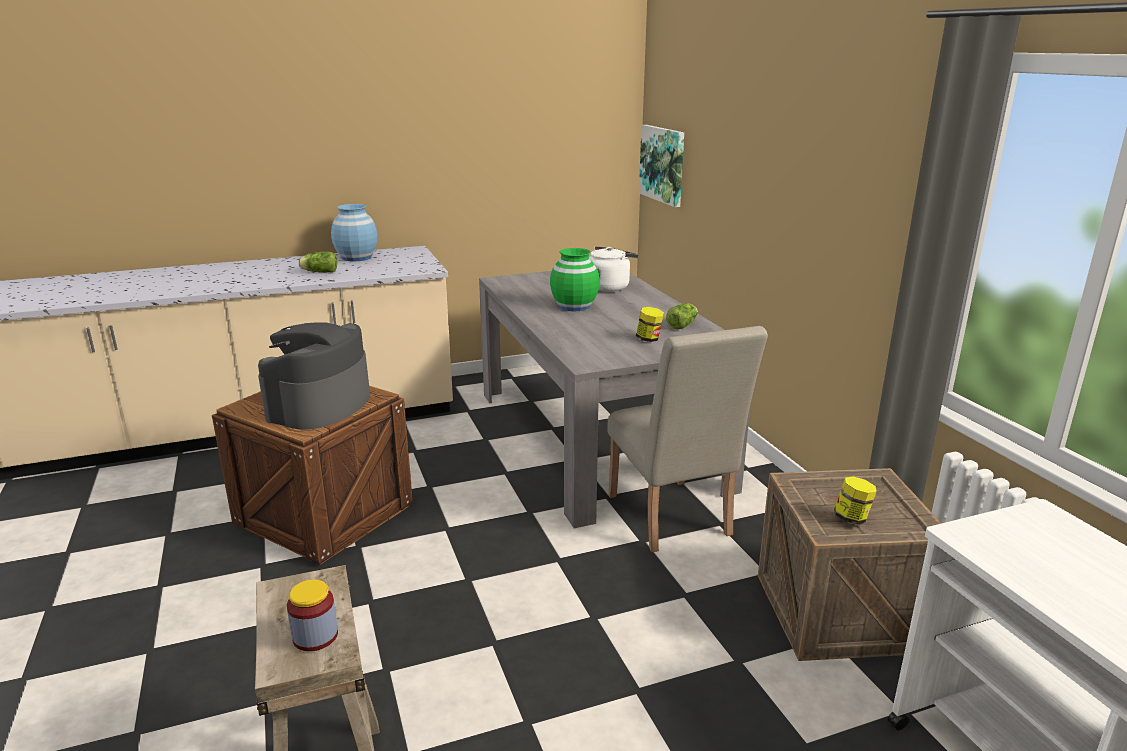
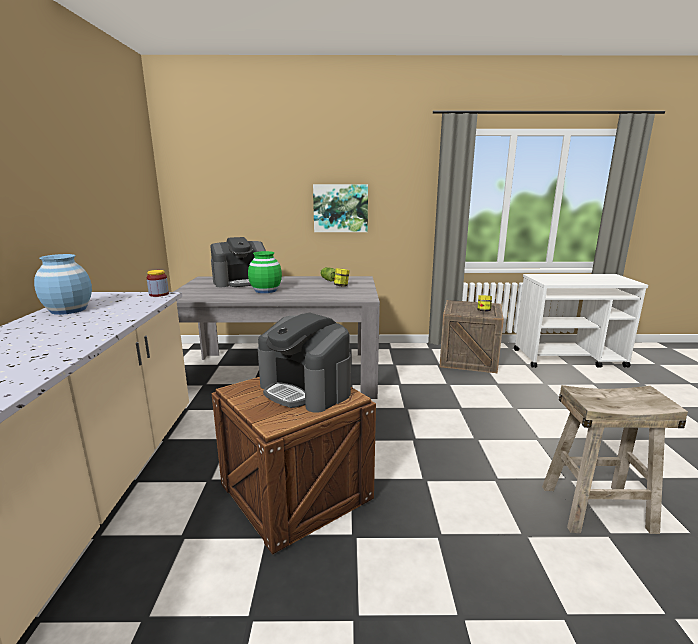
camera: 70 degrees left, 5 degrees down
(315, 636) = (631, 396): jar -> jar (159, 294)
(318, 272) = (89, 323): lettuce -> none
(609, 287) = (241, 282): white kettle -> coffee machine
(663, 164) = (197, 206): picture -> picture (340, 208)
(672, 520) = (385, 373): beige chair -> none

